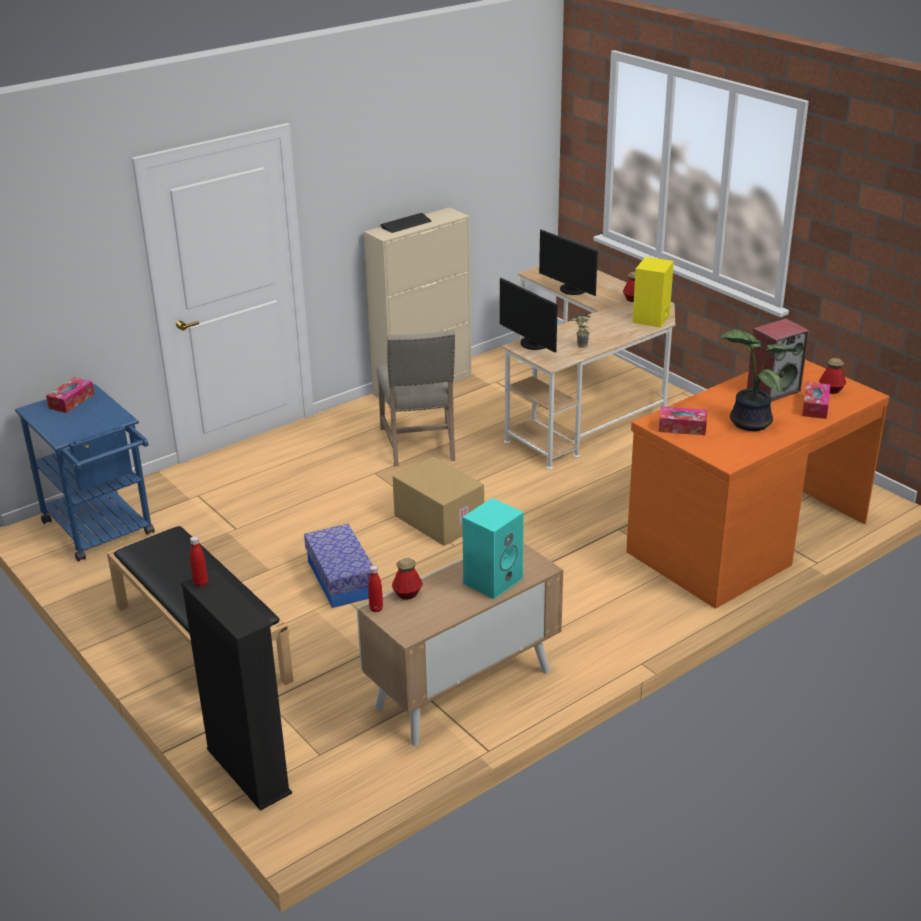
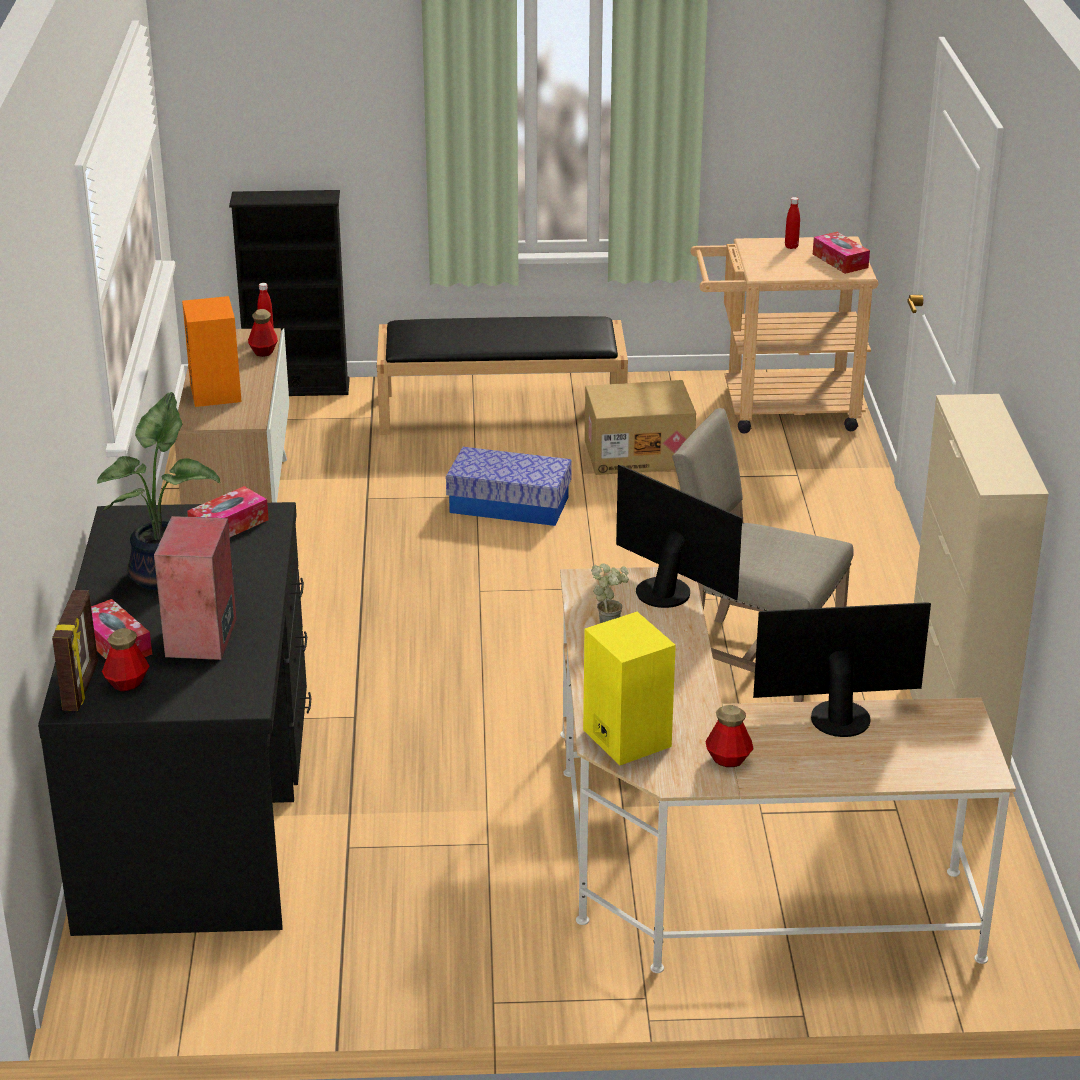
camera: 125 degrees right, 0 degrees up
(103, 532) = (777, 409): blue cart -> beige cart
(201, 583) = (324, 194): red bottle -> red bottle (791, 246)
(406, 224) = (994, 432): keyboard -> none
(437, 520) = (547, 600): cardboard box -> cardboard box (639, 453)
(493, 580) = (217, 393): turquoise speaker -> orange speaker
(532, 344) = (667, 590): monitor -> monitor turned 45 degrees clockwise
(745, 537) = (199, 807): orange desk -> black desk
(853, 398) = (82, 687): none -> picture frame

